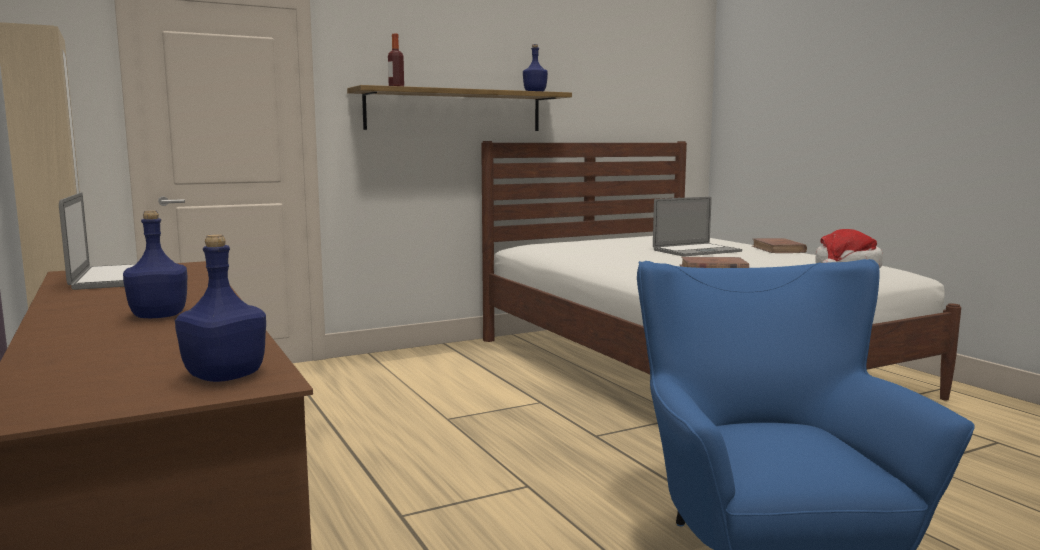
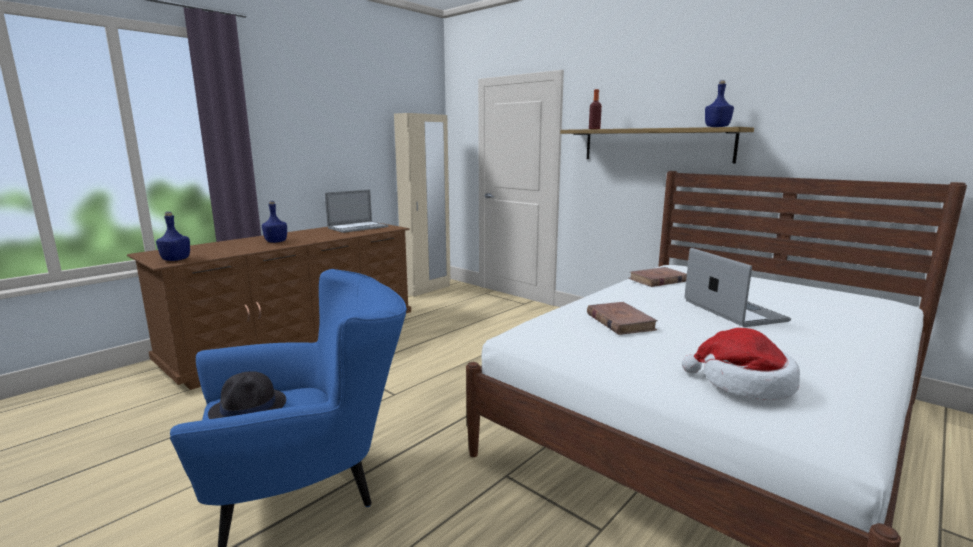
camera: 70 degrees right, 5 degrees up
(696, 251) = (734, 311): laptop -> laptop turned 150 degrees counterclockwise
(778, 249) = (841, 345): brown book -> brown book (657, 280)
(791, 452) = (249, 408): none -> black hat

